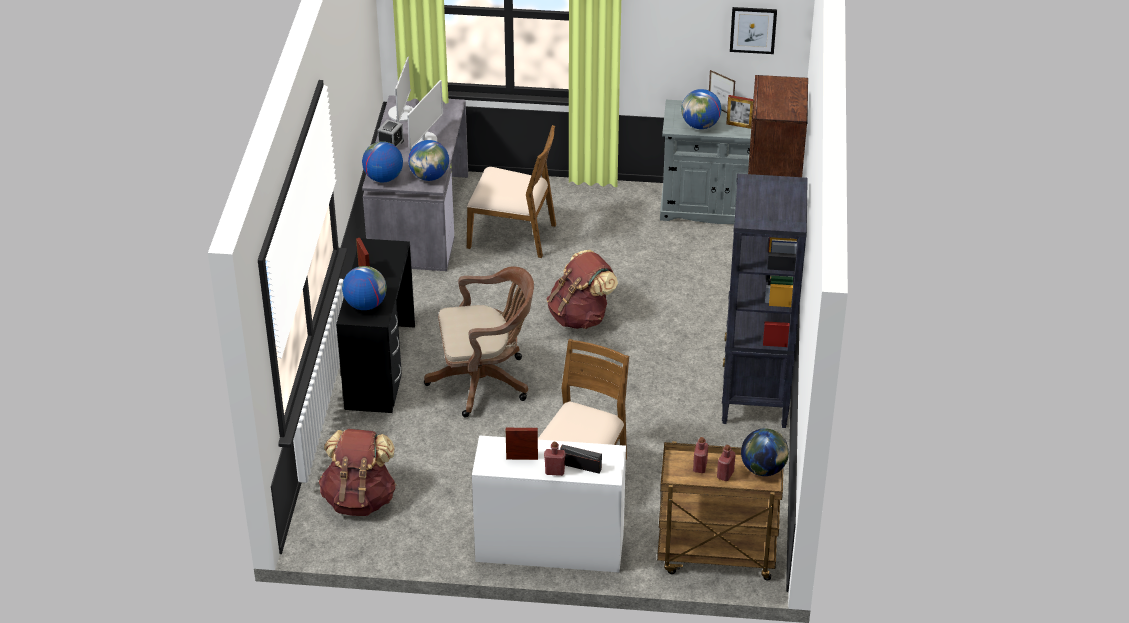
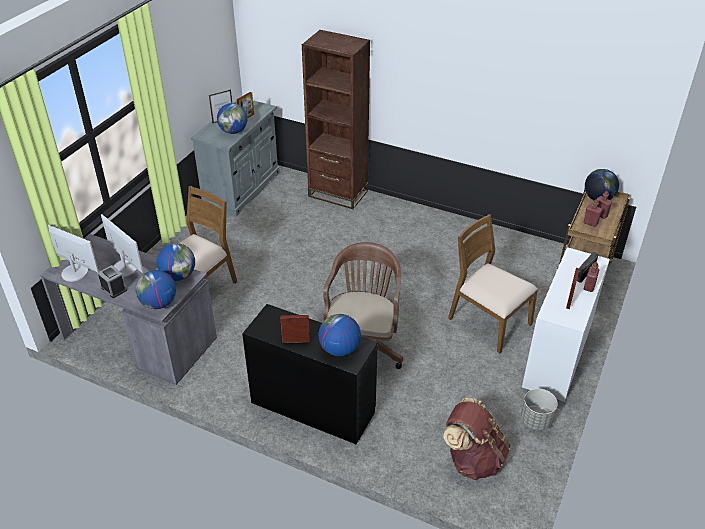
camera: 70 degrees left, 0 degrees up
(435, 541) = (536, 420): none -> grey planter
(580, 316) = (316, 279): brown backpack -> none
(753, 30) = (214, 51): picture -> none
(754, 399) = (440, 225): black bookcase -> none

